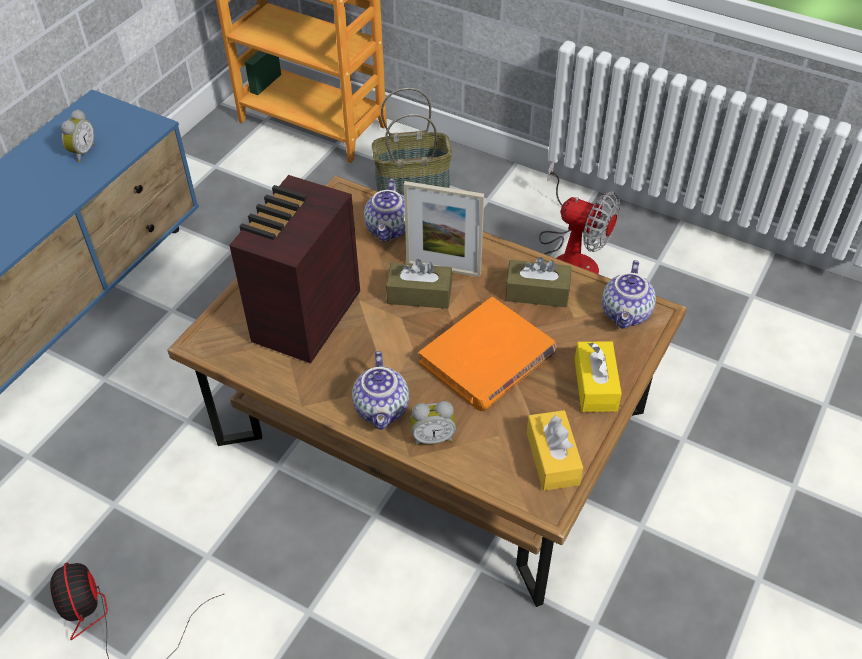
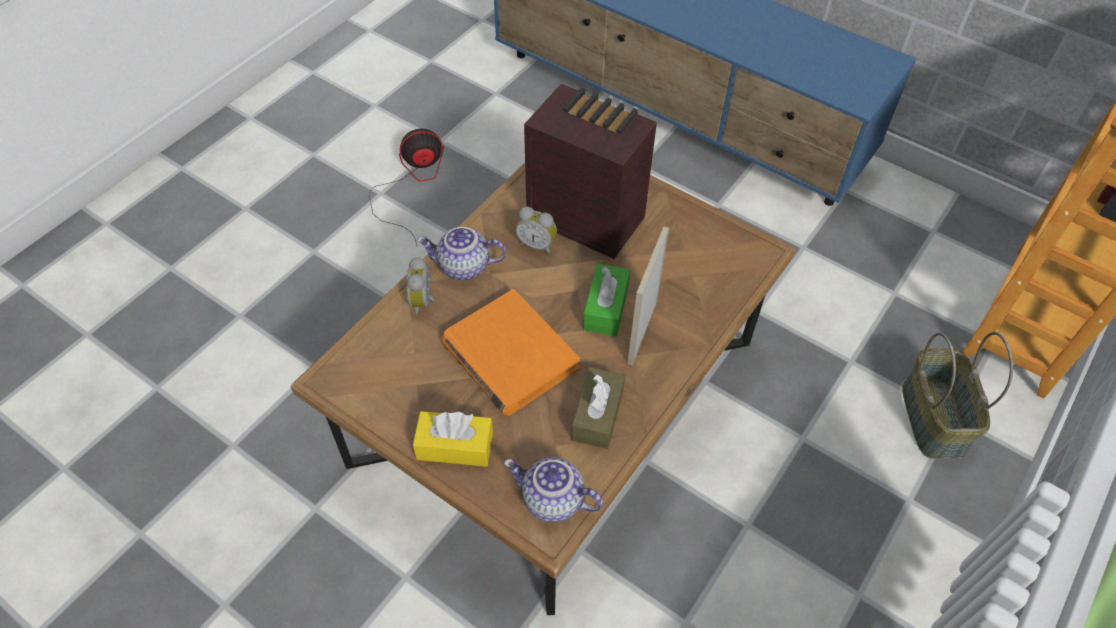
camera: 95 degrees right, 5 degrees up
(82, 152) = (813, 58): alarm clock -> alarm clock (537, 244)
(390, 229) = (706, 290): teapot -> none
(419, 294) = (606, 308): brown tissue box -> green tissue box
(552, 458) = (374, 391): yellow tissue box -> none
(570, 259) = (802, 583): fan -> none

